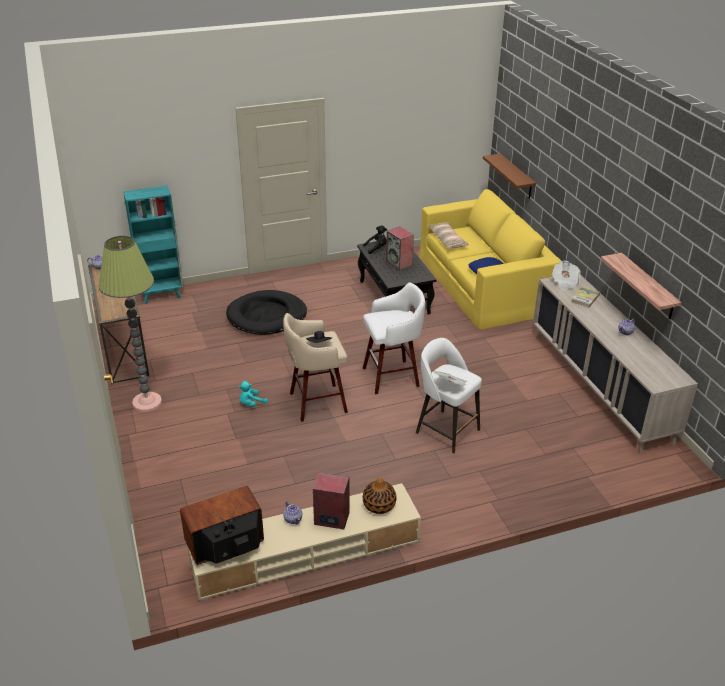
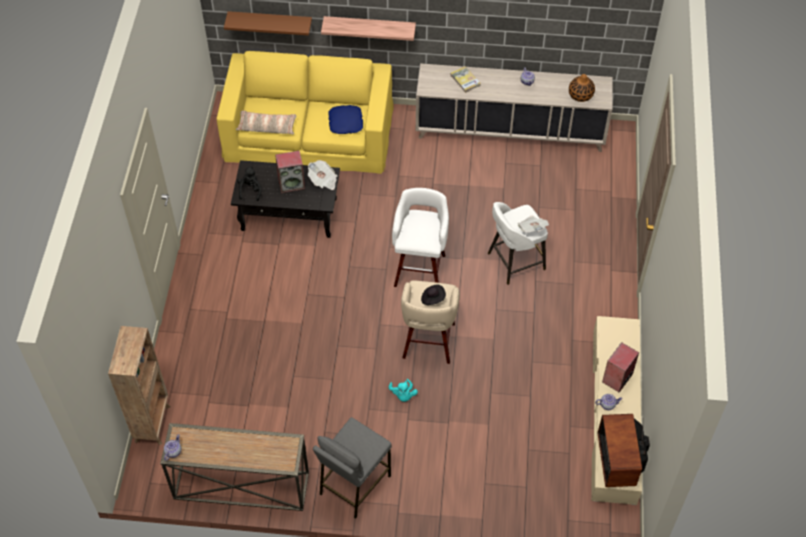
camera: 65 degrees left, 20 degrees up
(147, 402) = (354, 484): floor lamp -> grey stool
(162, 295) = (153, 422): turquoise bookcase -> brown bookcase
(267, 316) = (258, 335): black dog bed -> none
(379, 505) = (616, 341): vase -> vase (580, 95)
(565, 283) = (433, 81): newspaper -> newspaper (323, 180)
(648, 287) = (523, 38): shelf -> shelf (369, 27)

